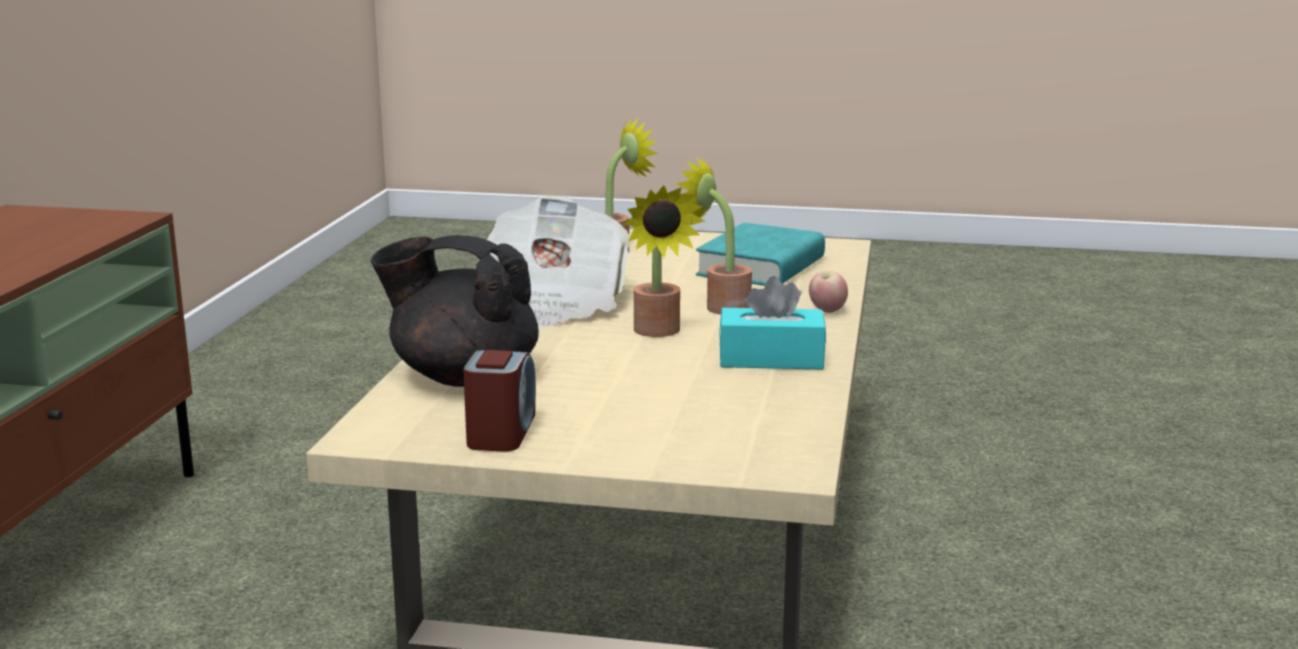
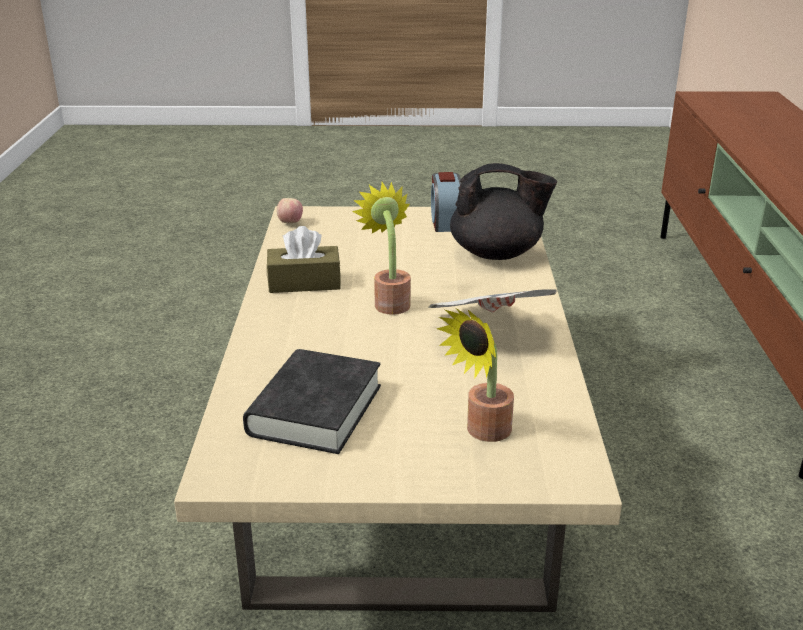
camera: 170 degrees right, 10 degrees up
(720, 306) = (348, 338): potted plant -> none
(761, 267) = (315, 410): turquoise book -> black book
(771, 359) = (304, 283): turquoise tissue box -> brown tissue box
(827, 311) = (256, 340): apple -> apple (290, 223)

